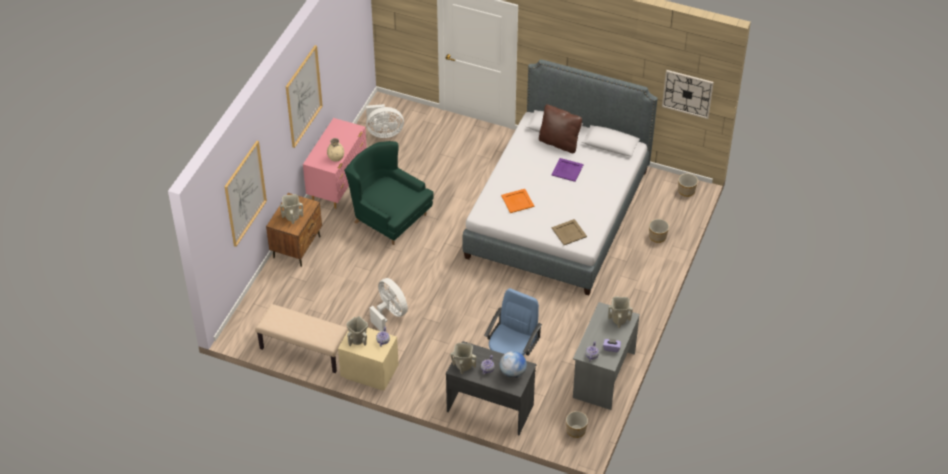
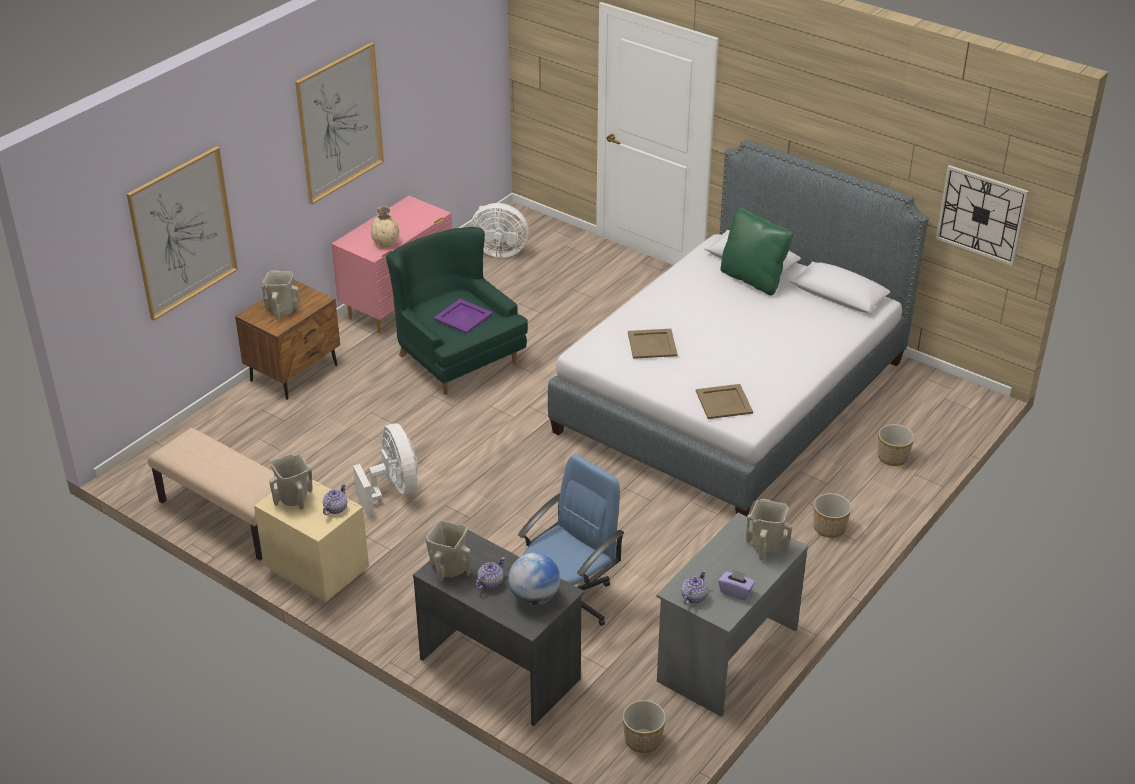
camera: 15 degrees right, 10 degrees down
(517, 201) = (651, 344): orange tray -> beige tray
(559, 143) = (753, 279): brown pillow -> green pillow
(567, 170) = (753, 316): purple tray -> purple tray (463, 316)
(686, 191) = (962, 400): planter -> planter (829, 528)

